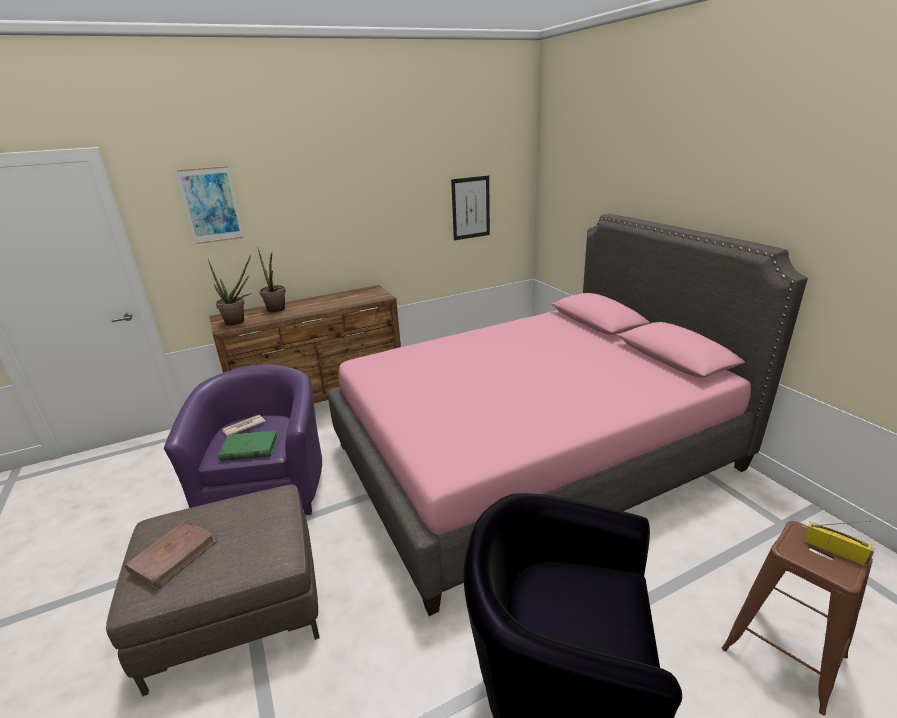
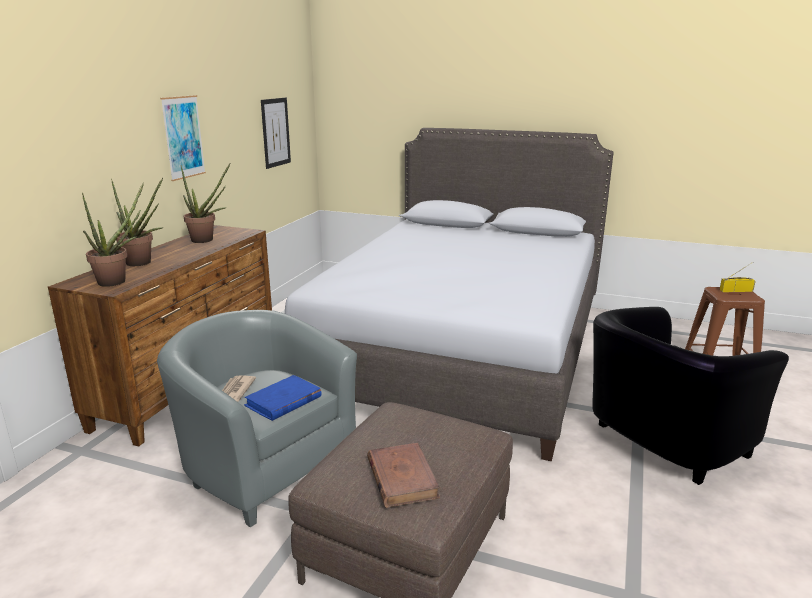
camera: 45 degrees left, 5 degrees down
(211, 205) = (46, 121): picture -> picture (183, 137)
(249, 448) = (283, 401): green book -> blue book
(268, 487) = (263, 466): purple armchair -> grey armchair
(345, 299) = (207, 240): none -> potted plant
(531, 456) = (461, 349): pink bed -> grey bed

